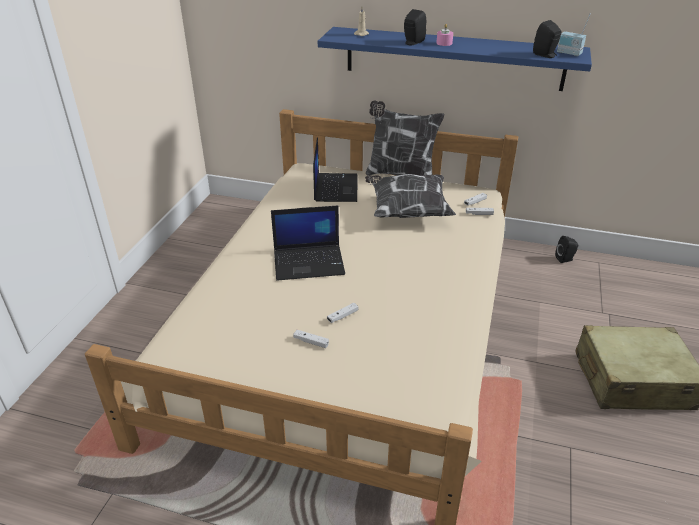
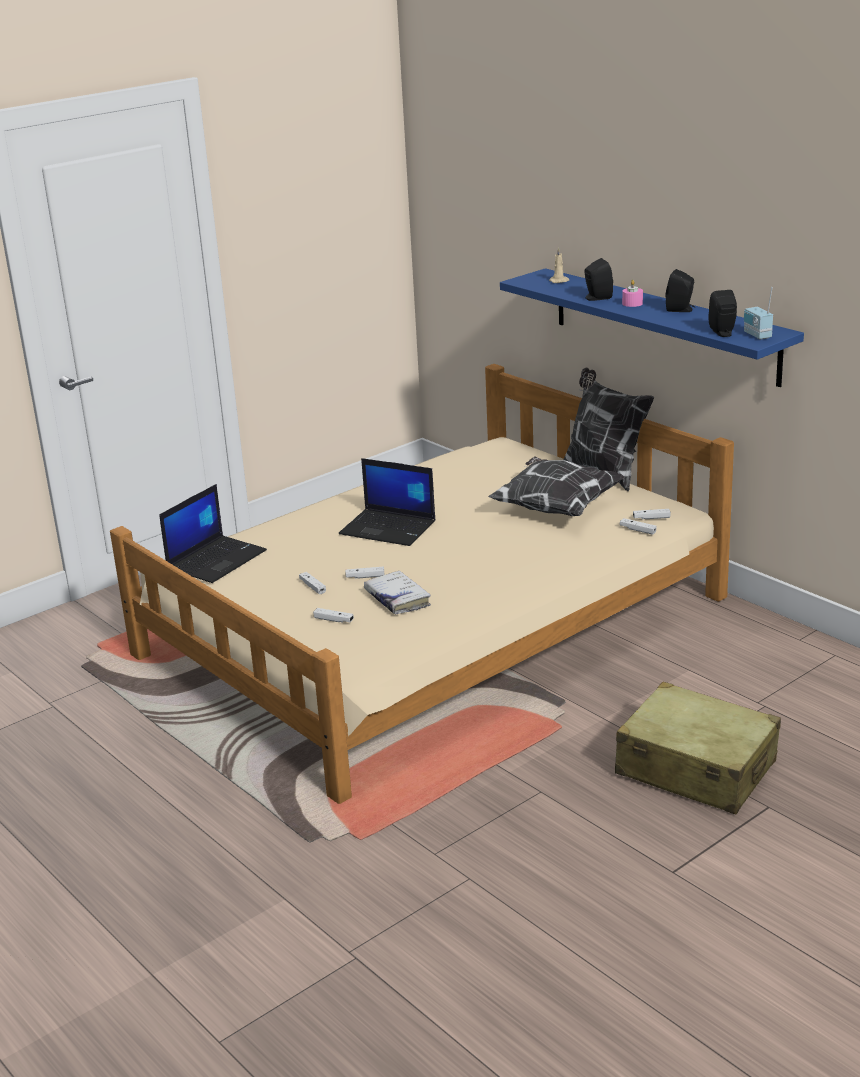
camera: 35 degrees right, 10 degrees down
(335, 187) = (505, 468): laptop -> laptop (216, 559)
(366, 371) = (333, 620): none -> white game controller
(393, 330) = (397, 599): none -> white book
(565, 259) = (790, 639): black speaker -> black speaker (681, 310)

